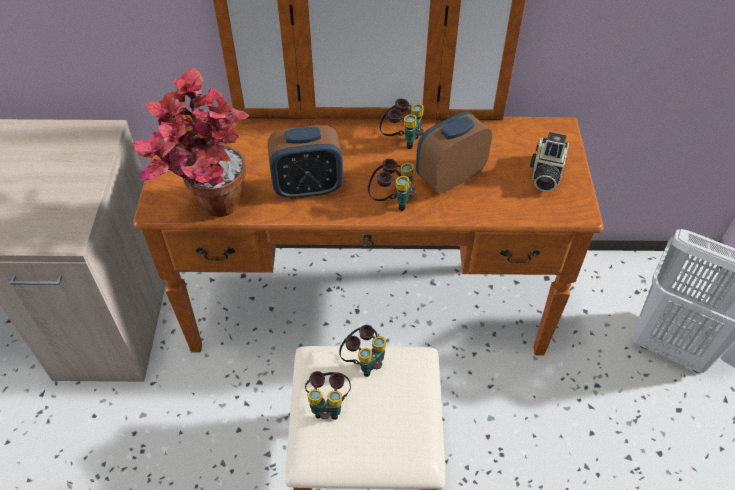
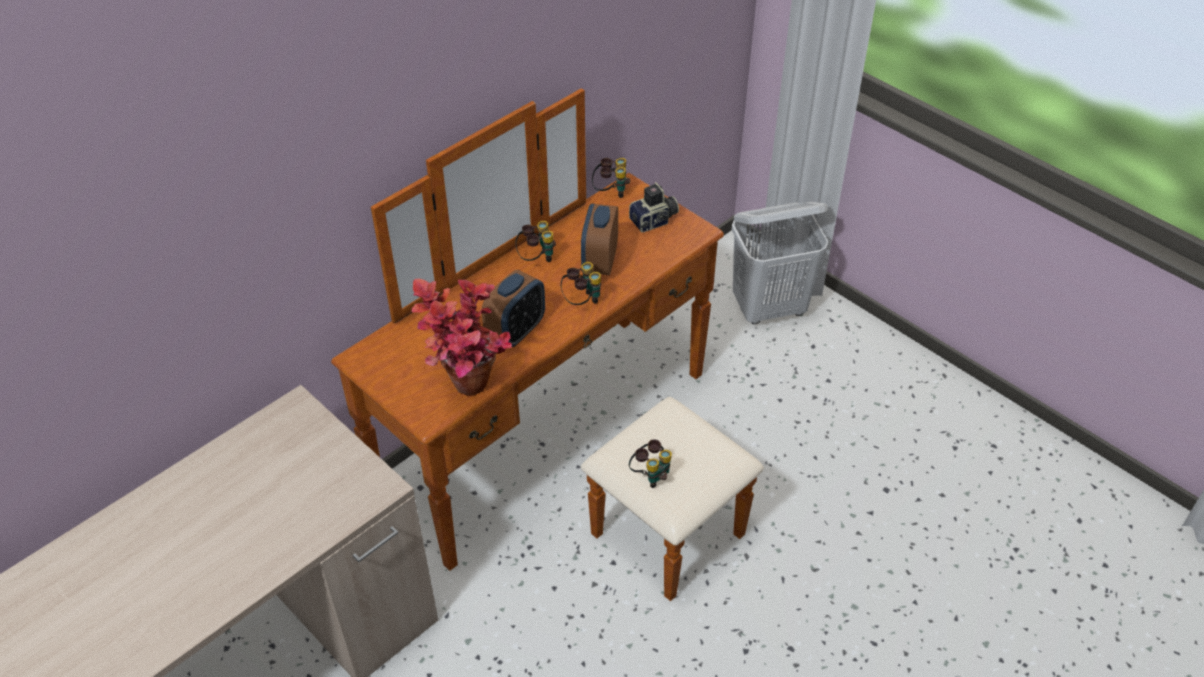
camera: 45 degrees left, 5 degrees down
(364, 361) = (641, 434): binoculars -> binoculars (611, 192)
(545, 174) = (654, 221): camera -> camera turned 90 degrees counterclockwise

